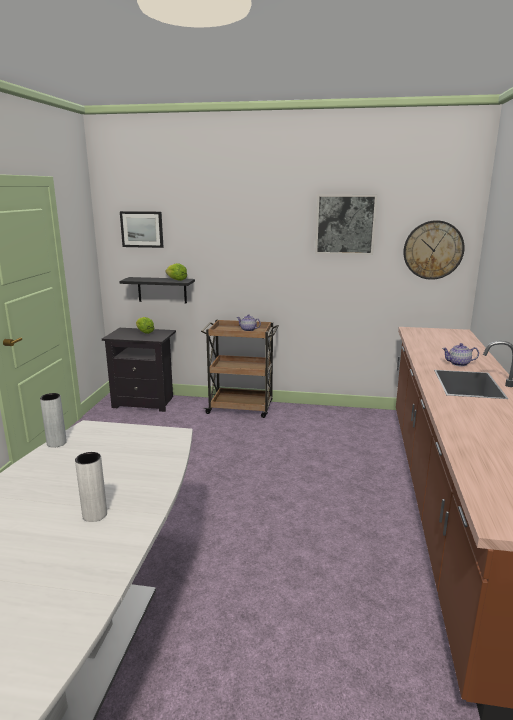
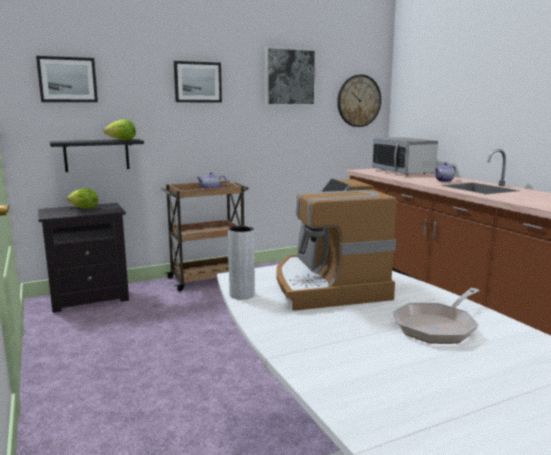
camera: 35 degrees left, 5 degrees down
(95, 515) = (437, 326): white vase -> frying pan
(114, 454) = (327, 286): none -> coffee machine
(248, 230) = (197, 82): none -> picture
(453, 340) = (403, 172): none -> microwave

